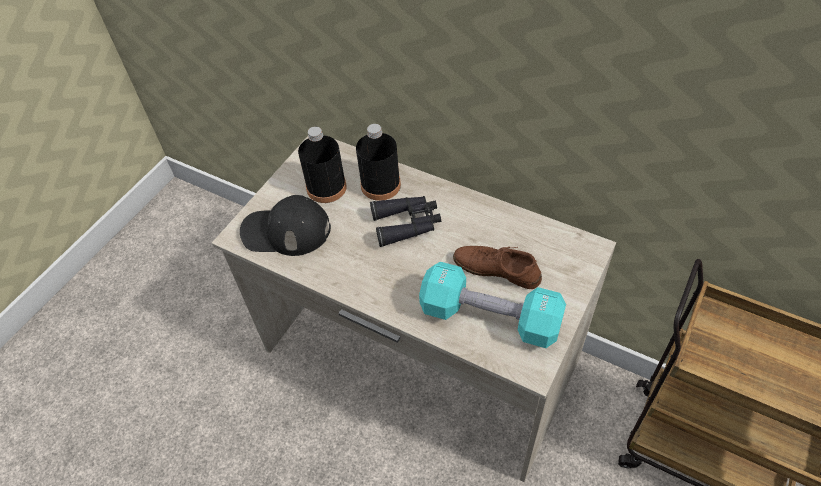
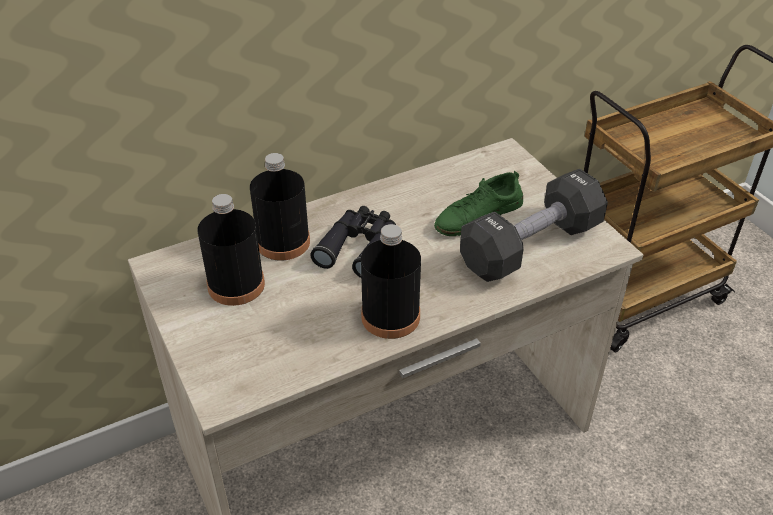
camera: 60 degrees left, 10 degrees down
(286, 231) = (264, 348): black cap -> none
(355, 275) = (390, 316): none -> black bottle
(490, 317) = (531, 246): turquoise dumbbell -> black dumbbell
(496, 269) = (478, 216): brown shoe -> green shoe

